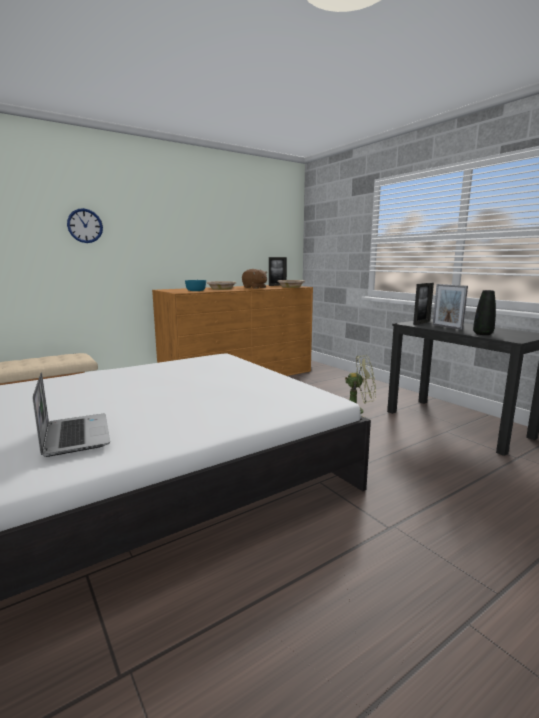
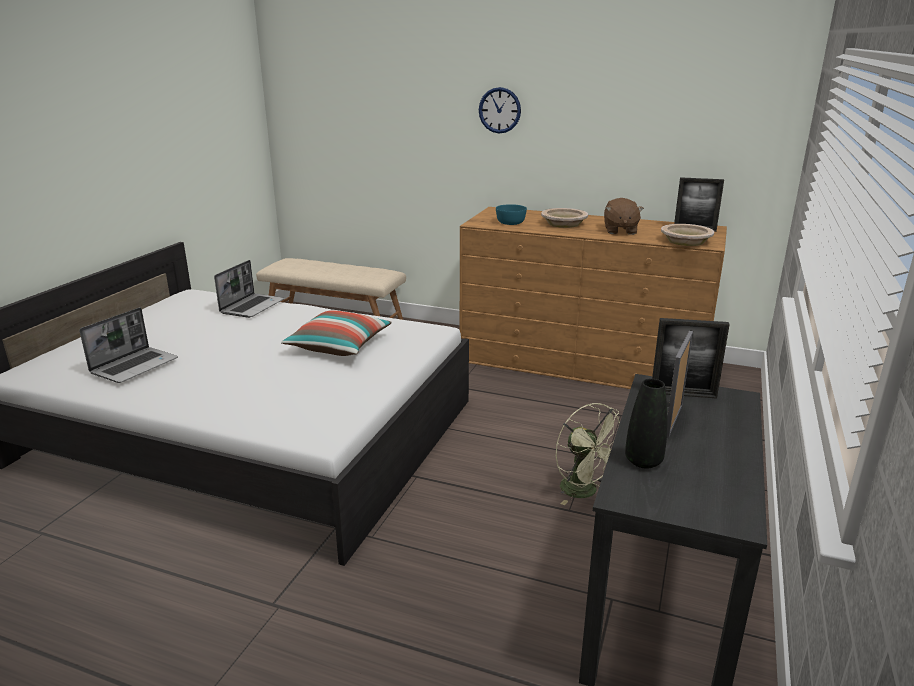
camera: 55 degrees right, 10 degrees up
(51, 382) = (252, 306): none -> laptop
(85, 226) = (417, 117): wall clock -> wall clock (499, 110)
(196, 374) = (339, 346): none -> pillow

